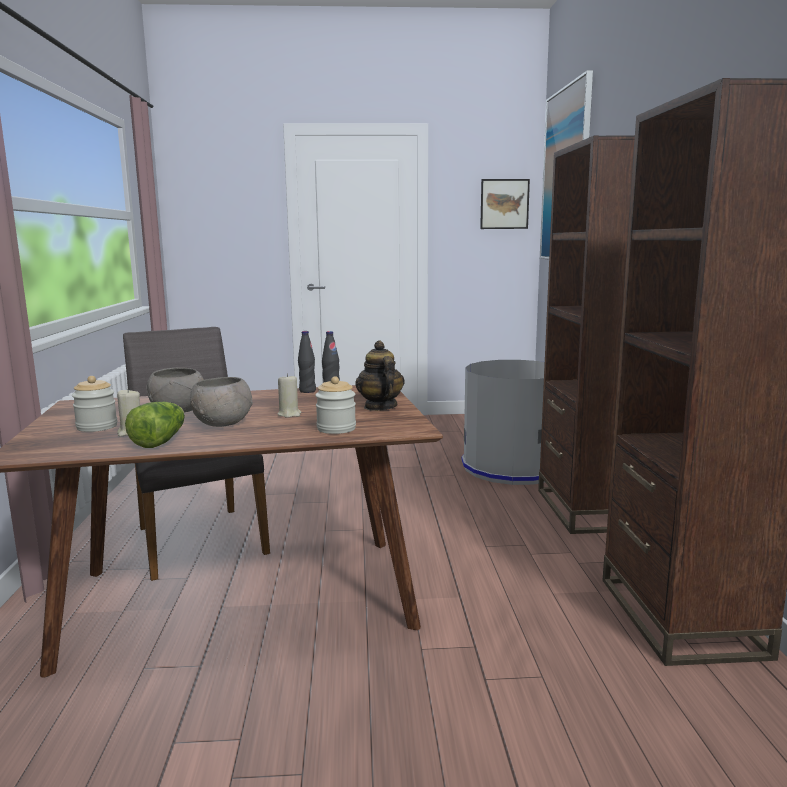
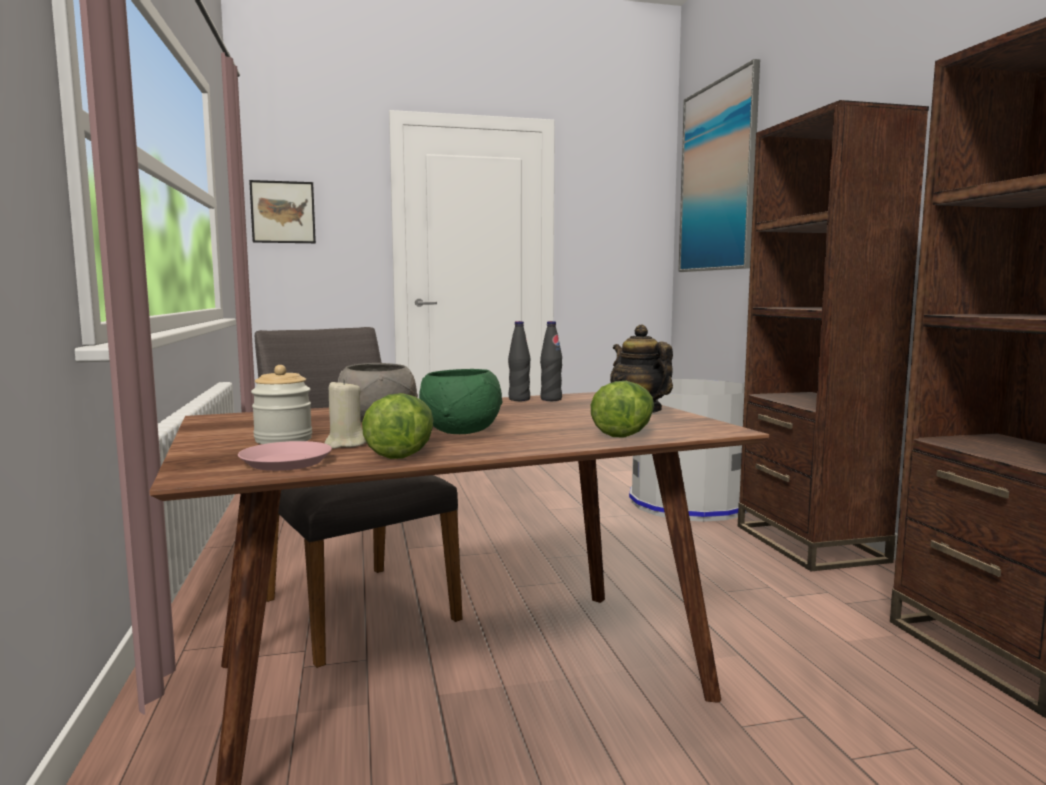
camera: 10 degrees left, 5 degrees down
(77, 448) = (286, 462): none -> pink plate
(223, 423) = (461, 431): grey bowl -> green bowl
(289, 414) = (535, 420): beige candle -> none
(336, 429) = (623, 432): jar -> lettuce
(504, 204) = (636, 212): picture -> picture (283, 212)

